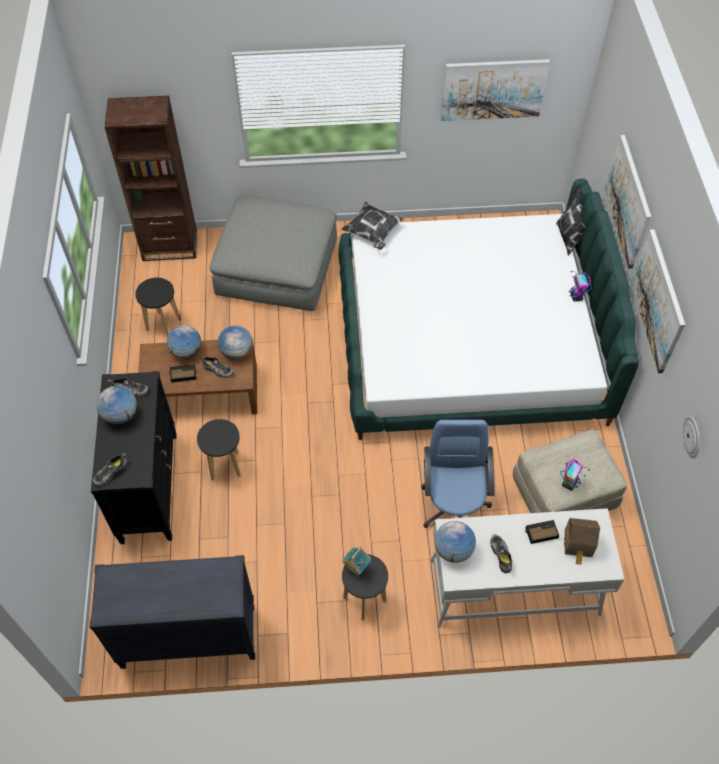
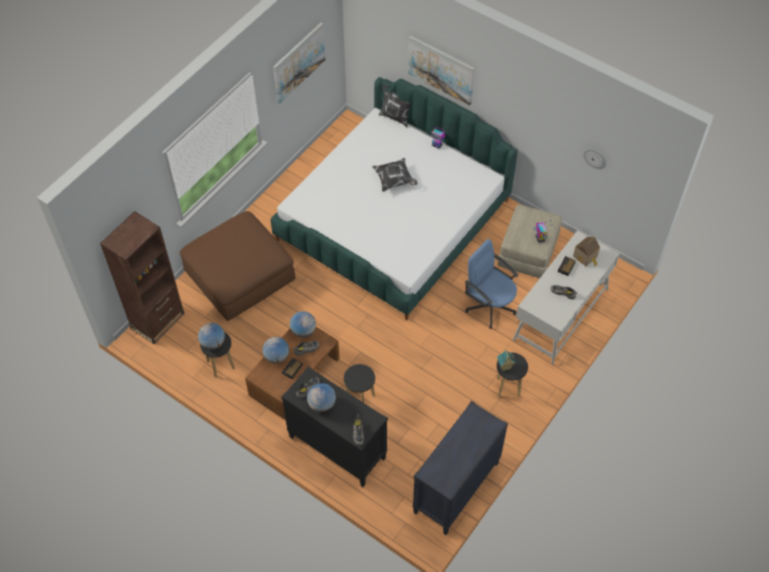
camera: 50 degrees left, 0 degrees up
(277, 268) = (240, 275): grey ottoman -> brown ottoman
(372, 233) = (295, 201): pillow -> pillow (394, 180)
(453, 550) = (542, 311): globe -> globe (213, 343)
(658, 301) = (513, 108): picture -> none

